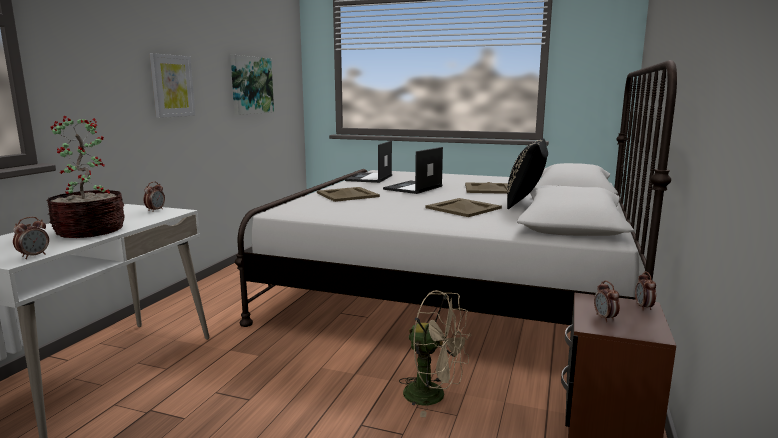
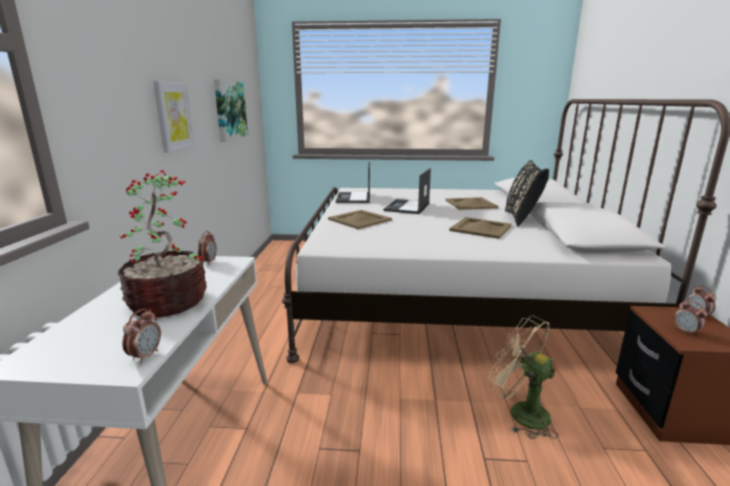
camera: 15 degrees left, 5 degrees up
(433, 396) = (520, 412): beige fan -> beige fan turned 150 degrees counterclockwise

